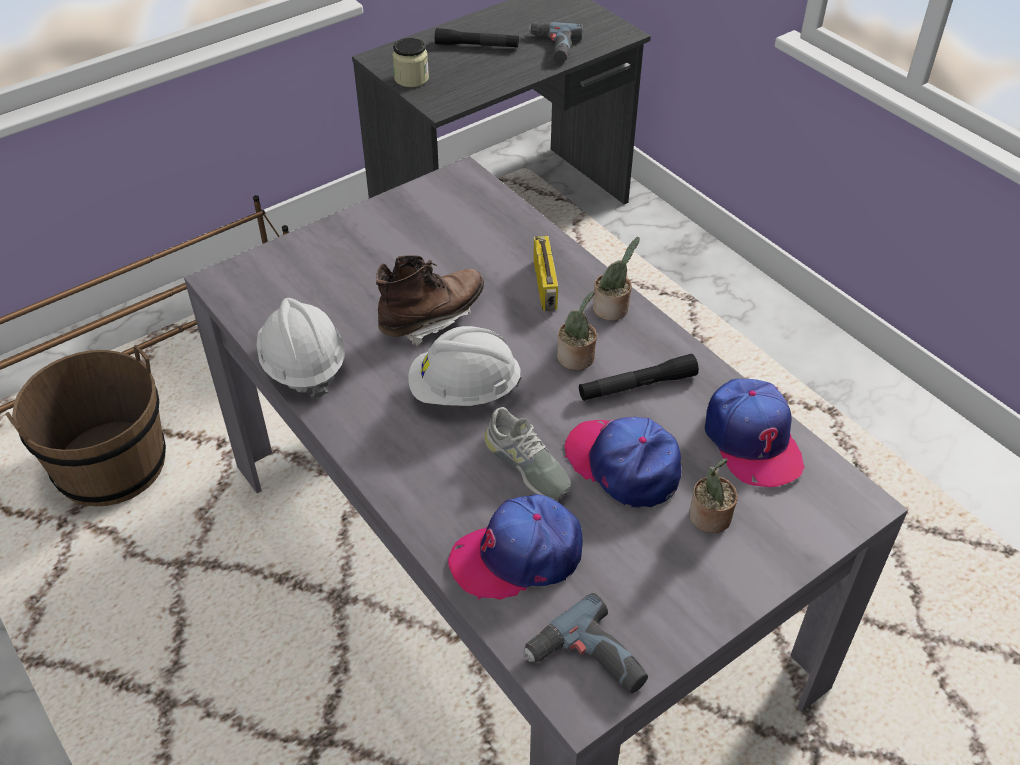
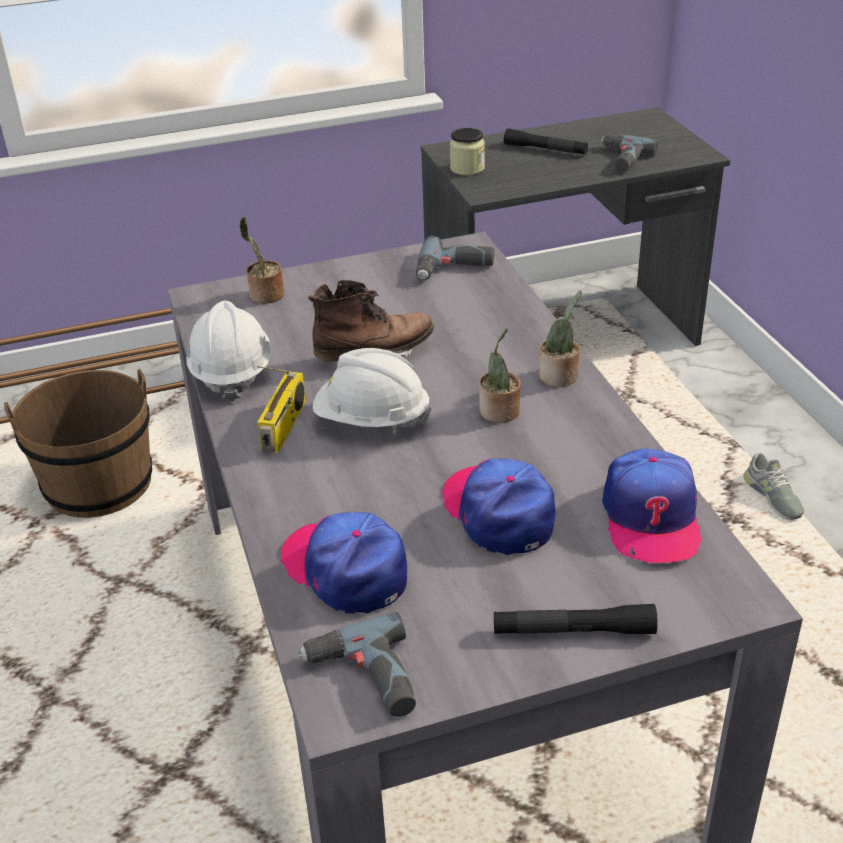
camera: 20 degrees right, 10 degrees down
(462, 205) = (454, 269): none -> power drill
(517, 556) = (346, 569): cap -> cap turned 45 degrees clockwise
(526, 465) = (398, 493): grey shoe -> grey shoe (772, 497)
(546, 285) = (502, 347): radio -> radio (284, 427)
(637, 386) = (550, 447): black flashlight -> black flashlight (573, 631)
(709, 519) = (566, 579): potted plant -> potted plant (265, 296)

